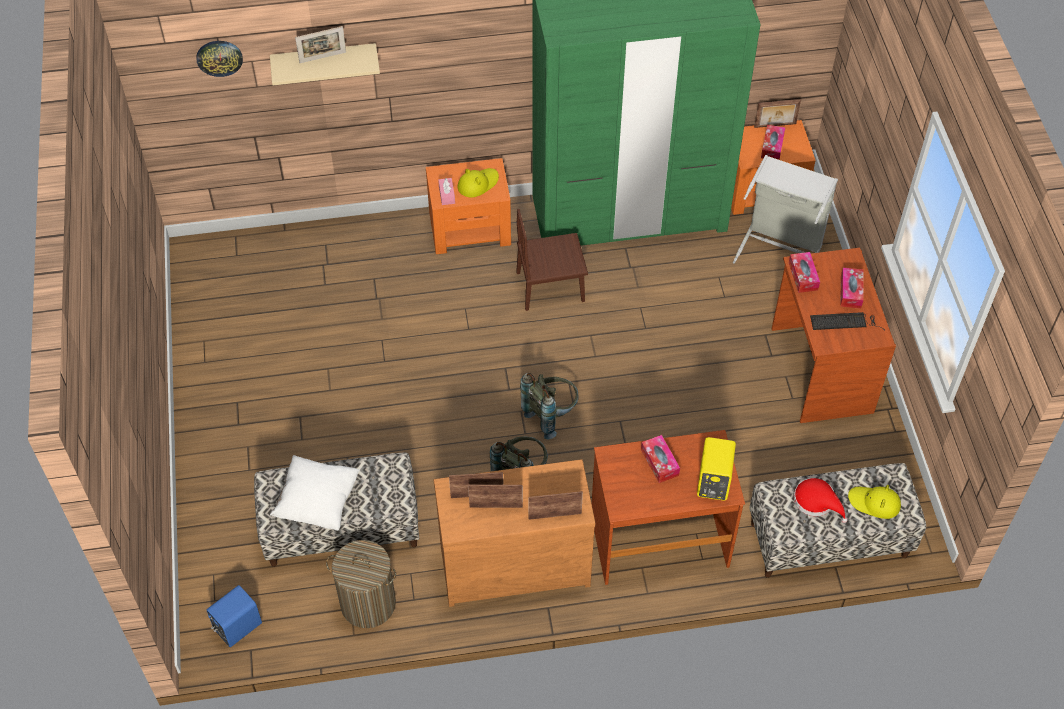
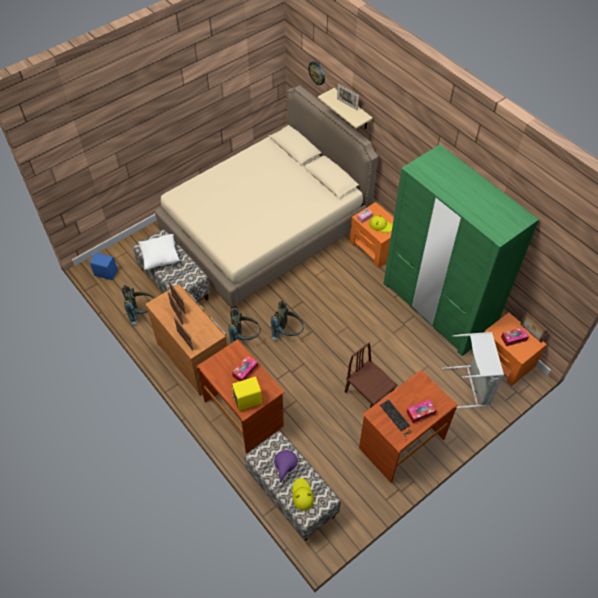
camera: 60 degrees right, 0 degrees up
(324, 349) = (265, 229): none -> beige bed
(368, 603) = (142, 312): laundry basket -> grey backpack
(550, 286) = (364, 296): brown chair -> brown chair (368, 395)
(803, 276) = (414, 384): tissue box -> none
(817, 501) = (285, 465): red hat -> purple hat

